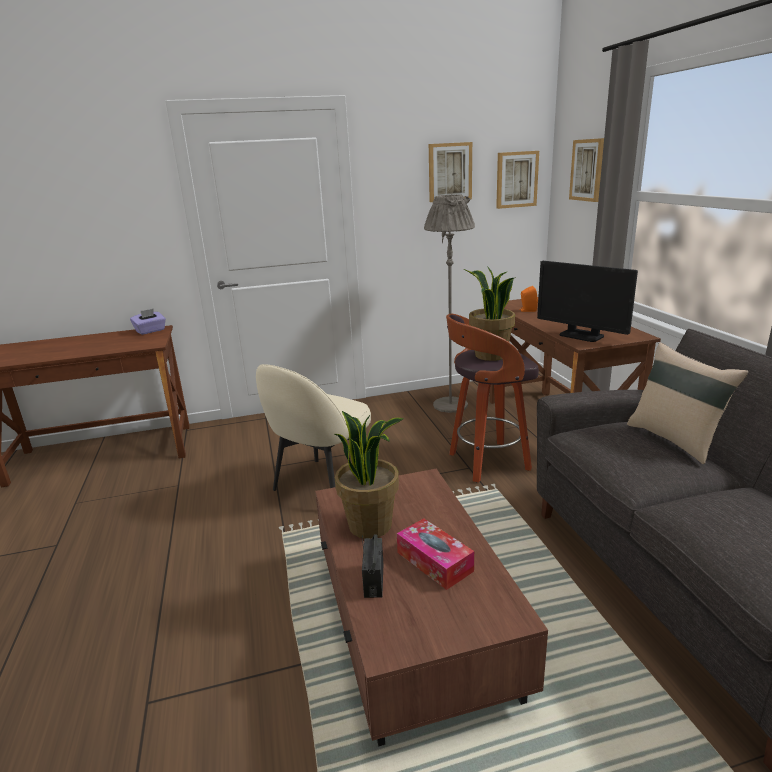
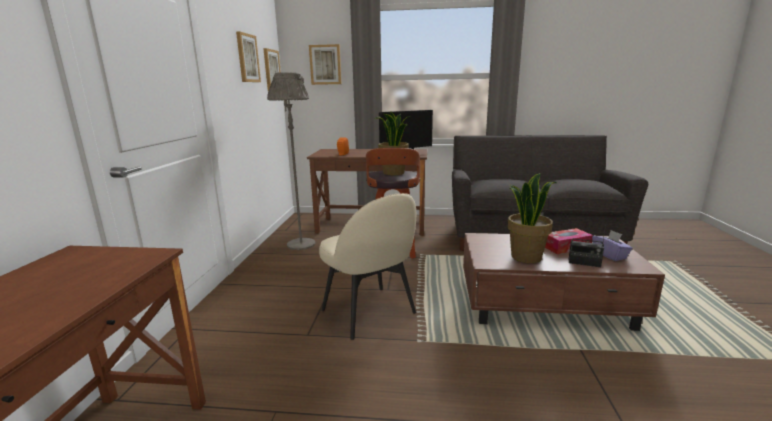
camera: 70 degrees left, 5 degrees down
(150, 331) = (66, 258): purple tissue box -> purple tissue box (610, 255)
(675, 439) = (502, 178): beige pillow -> none

